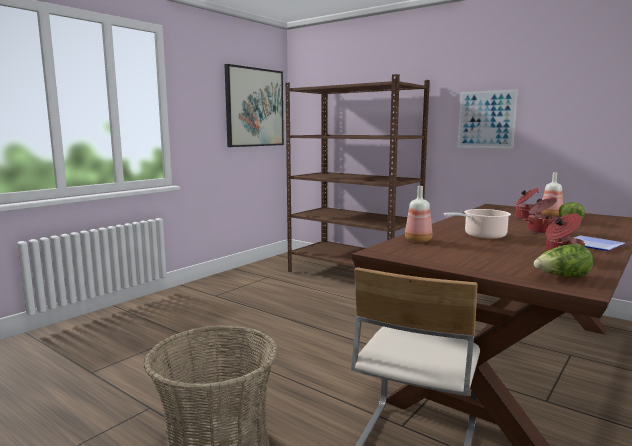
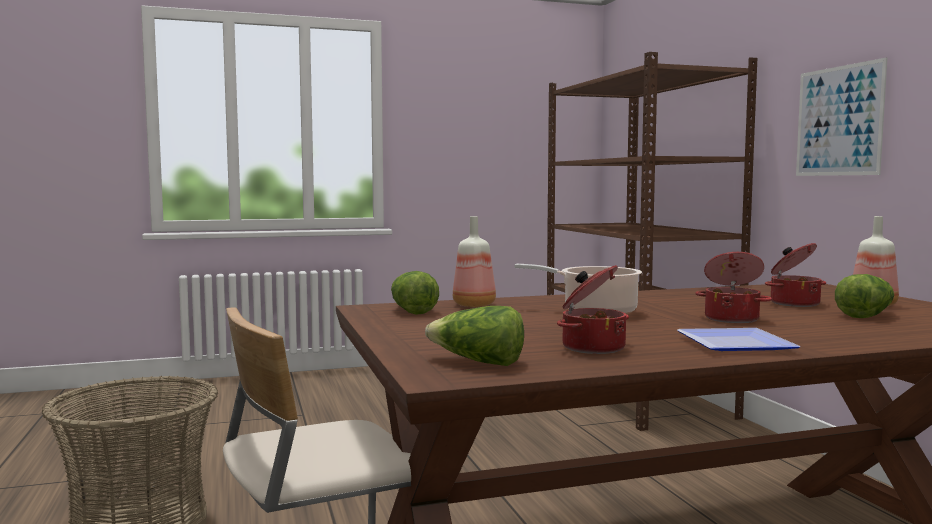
camera: 35 degrees right, 5 degrees down
(254, 107) = (532, 124): picture -> none
(406, 250) = (411, 310): none -> lettuce

